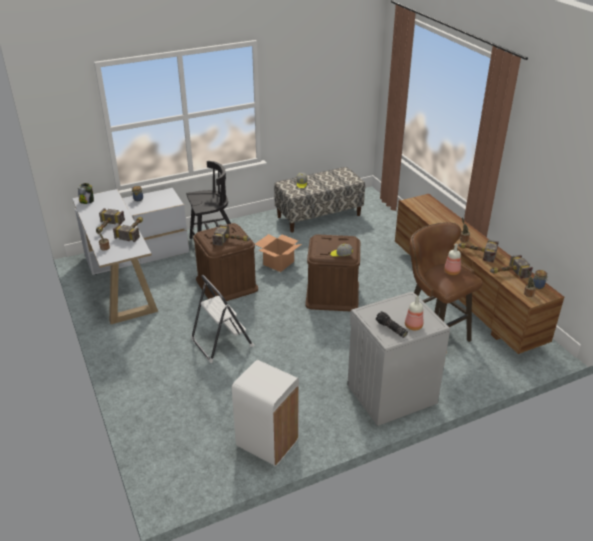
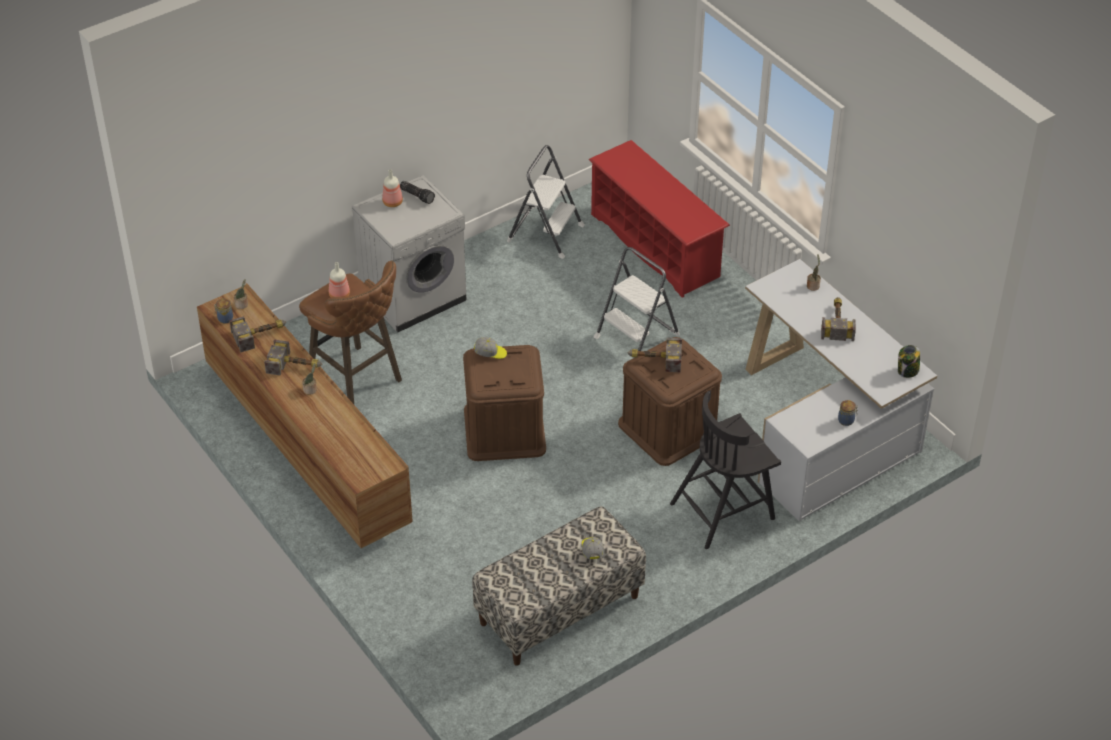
camera: 170 degrees right, 10 degrees up
(133, 231) = (794, 320): hammer -> none
(172, 415) = (655, 245): none -> red shoe rack
(267, 443) = (542, 232): white trash can -> white step ladder
(278, 263) = (602, 480): cardboard box -> none

